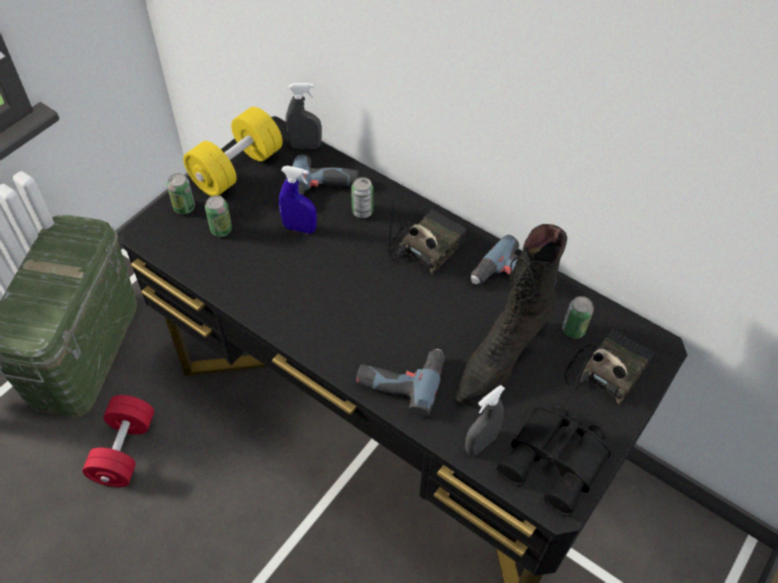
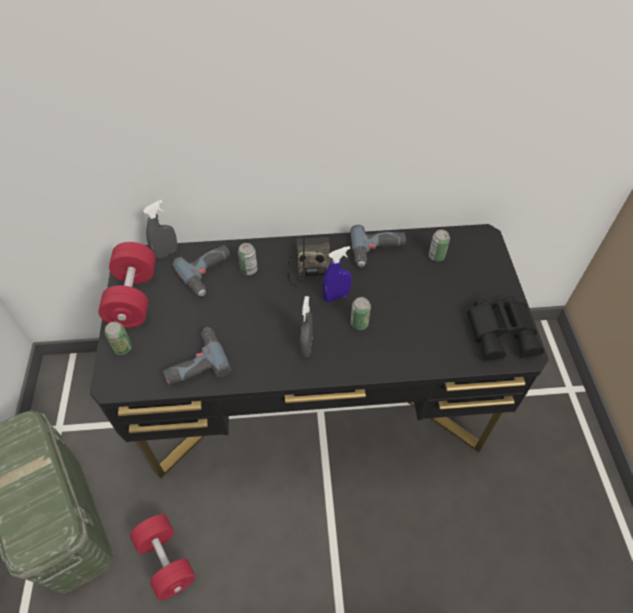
camera: 40 degrees left, 0 degrees up
(221, 230) = (166, 344): can -> can (359, 323)
(237, 169) = (134, 297): yellow dumbbell -> red dumbbell
(299, 228) = (220, 306): blue spray bottle -> blue spray bottle (336, 296)
(401, 377) = (378, 350): power drill -> power drill (194, 362)
(481, 443) = (457, 353): grey spray bottle -> grey spray bottle (306, 346)
(500, 358) = (417, 298): black boot -> none
(606, 370) = (474, 266): radio -> none

